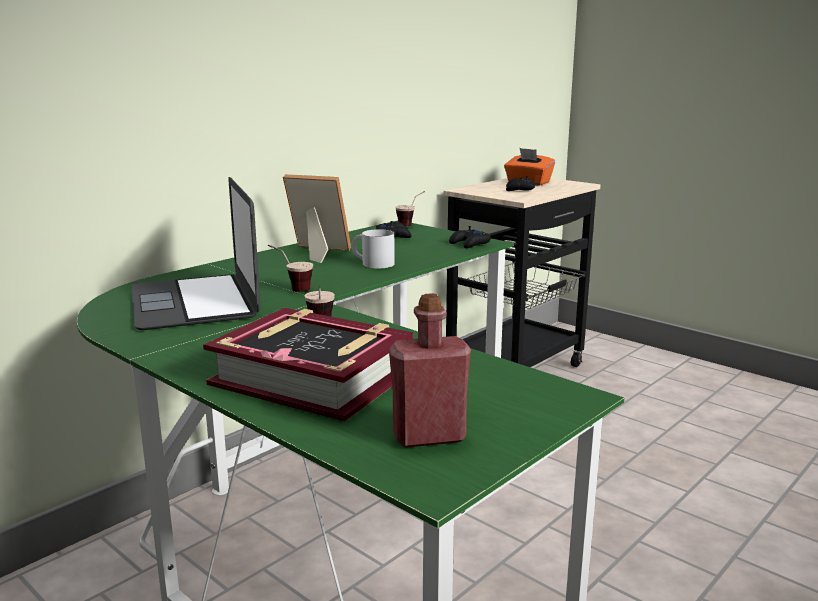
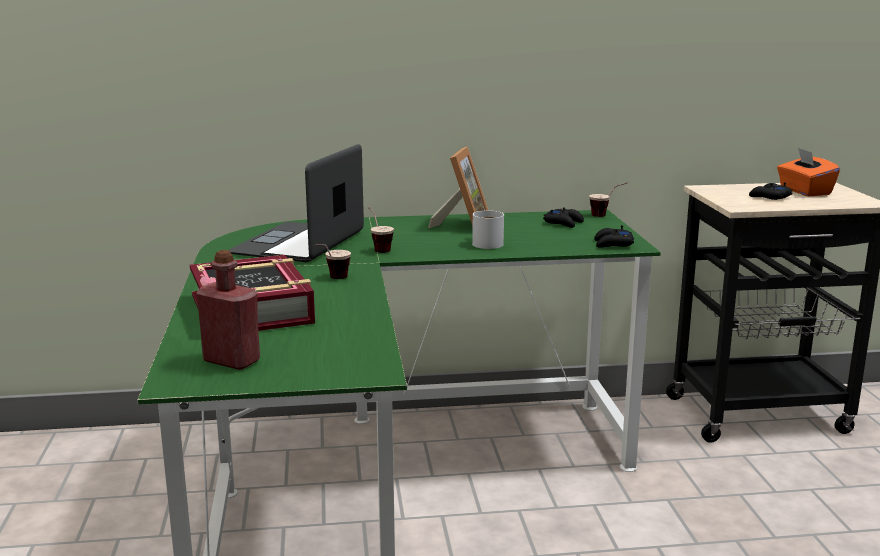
camera: 40 degrees right, 0 degrees up
(316, 252) = (463, 225): picture frame -> picture frame turned 45 degrees clockwise

